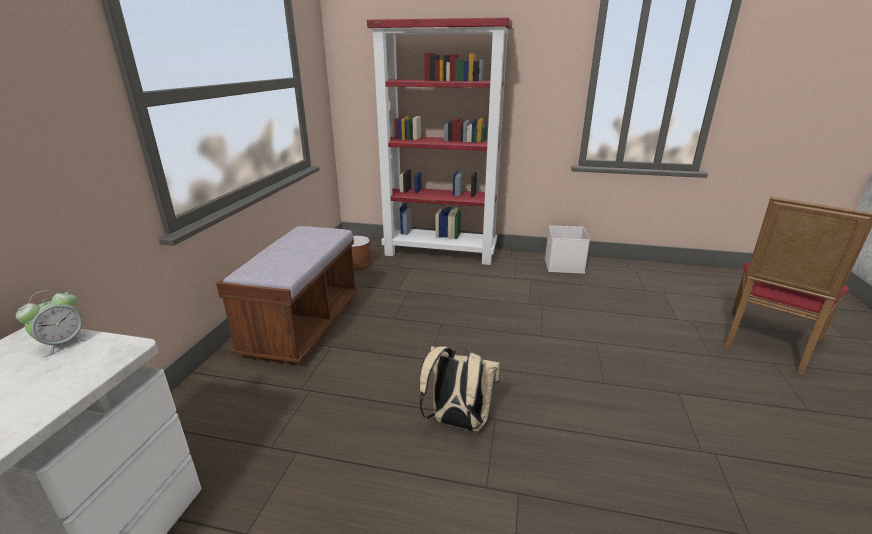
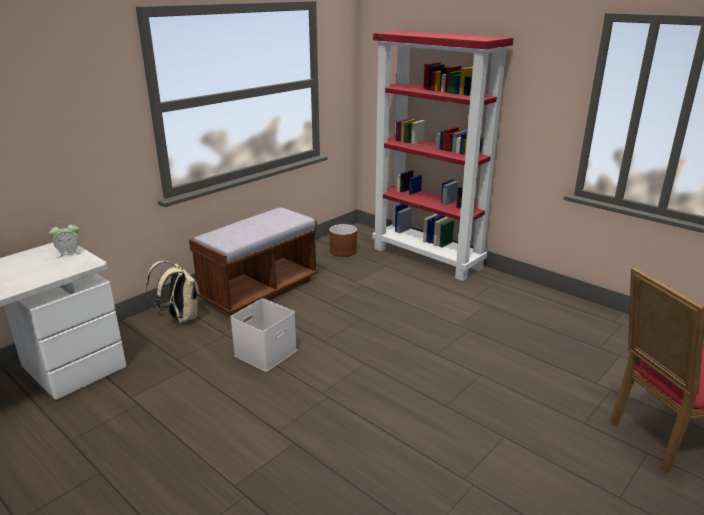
camera: 30 degrees right, 0 degrees up
(457, 422) = (300, 388): beige backpack -> beige backpack (180, 317)
(565, 265) = (541, 300): white storage box -> white storage box (265, 354)

